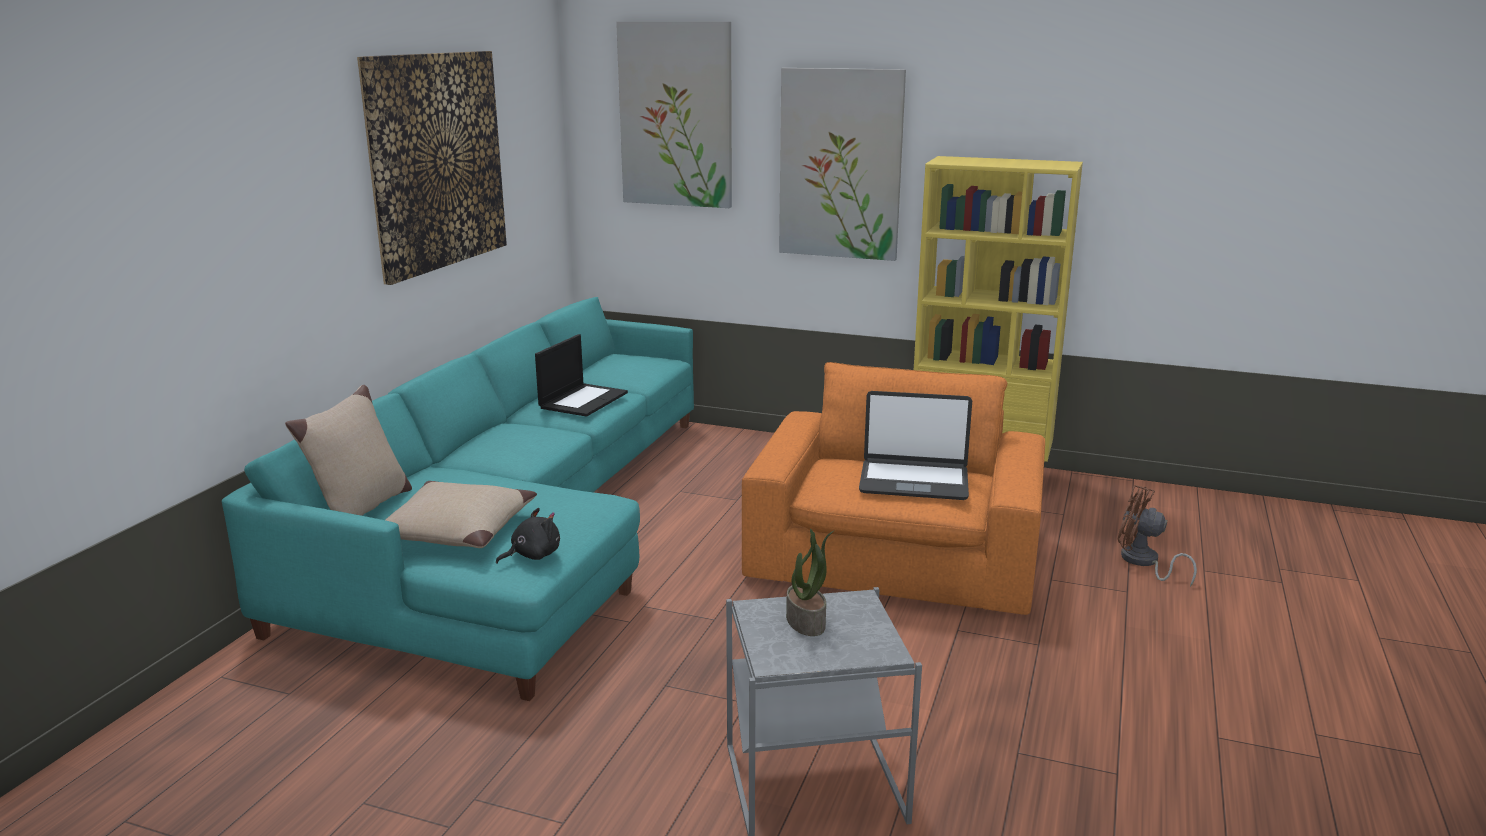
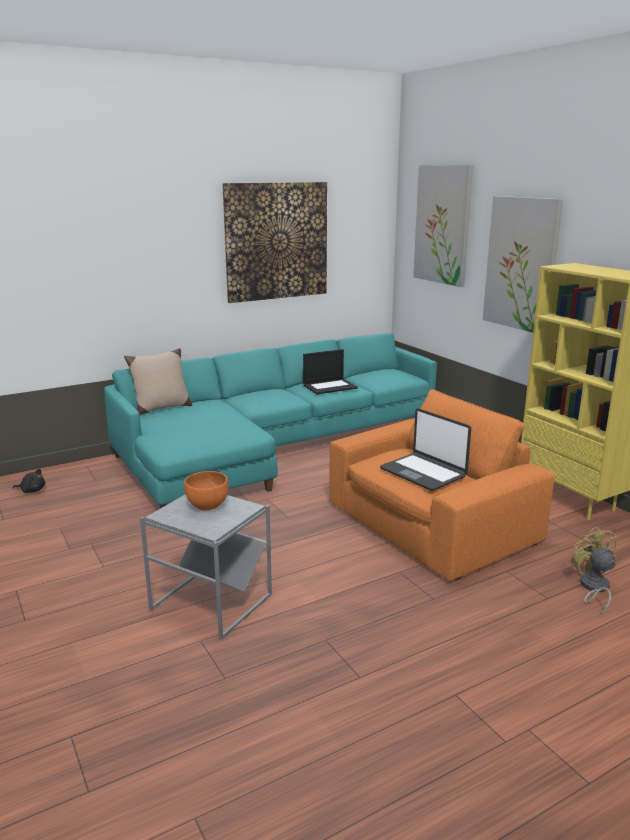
camera: 40 degrees right, 0 degrees up
(455, 530) = (174, 426): beige pillow -> none
(532, 555) = (184, 445): black plush toy -> black plush toy (32, 490)
(807, 622) = (207, 506): potted plant -> orange bowl
(1143, 562) = (593, 588): brown fan -> yellow fan

